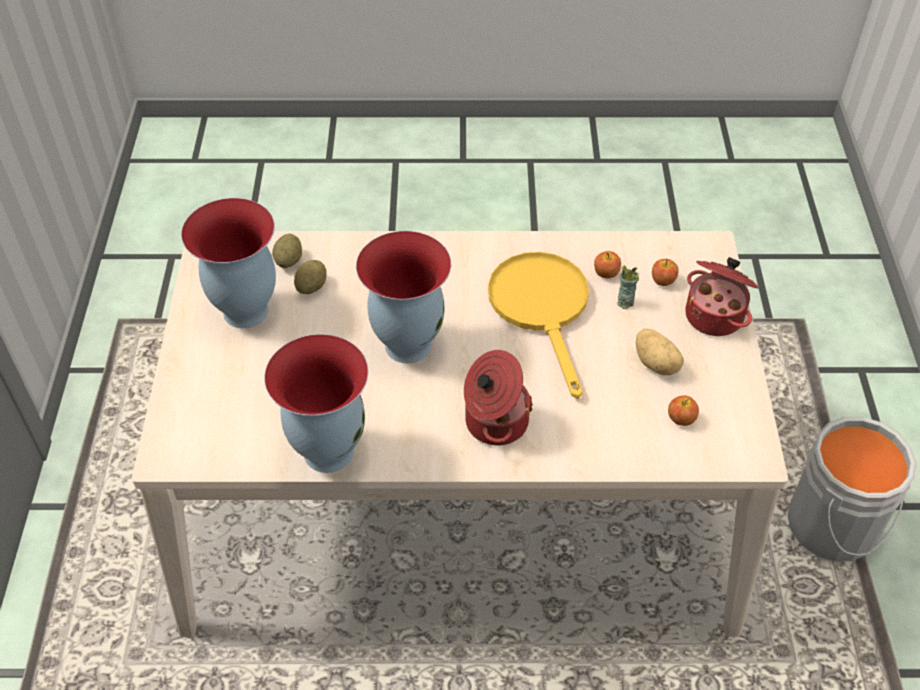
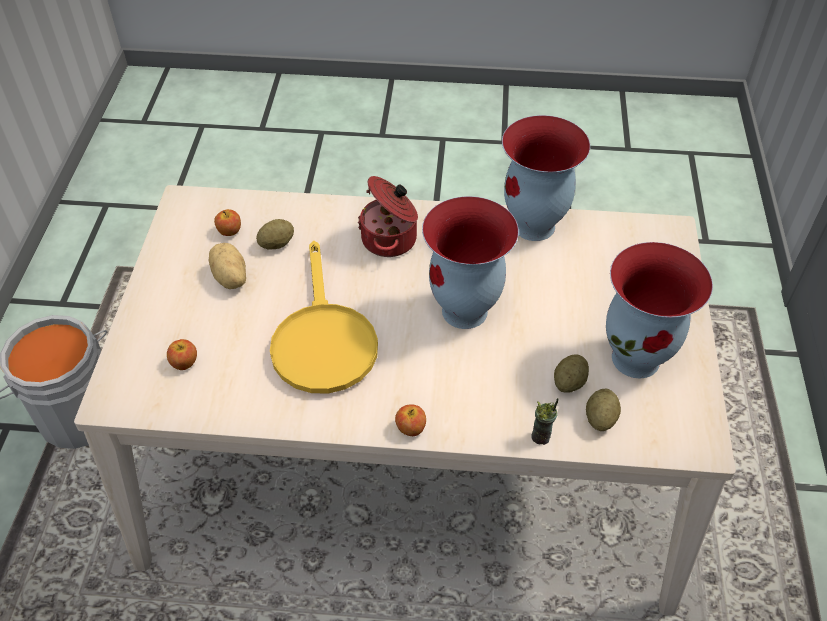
camera: 175 degrees left, 0 degrees up
(606, 273) = (242, 376): apple -> apple (410, 428)
(621, 406) = (277, 244): none -> potato
(625, 302) = (235, 341): cup -> cup (541, 437)
(715, 315) = (150, 320): cooking pot -> none

